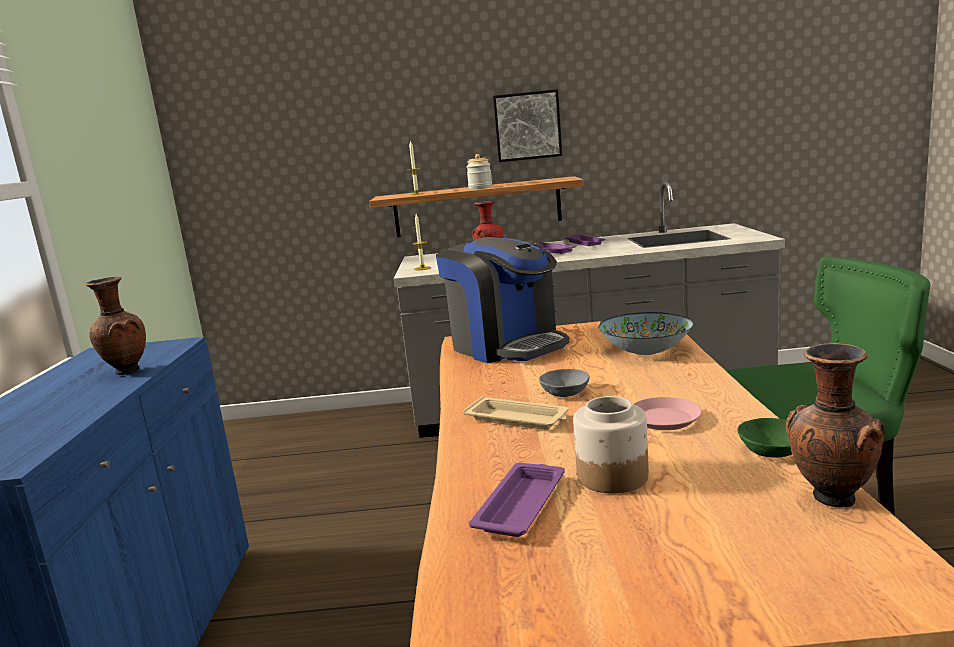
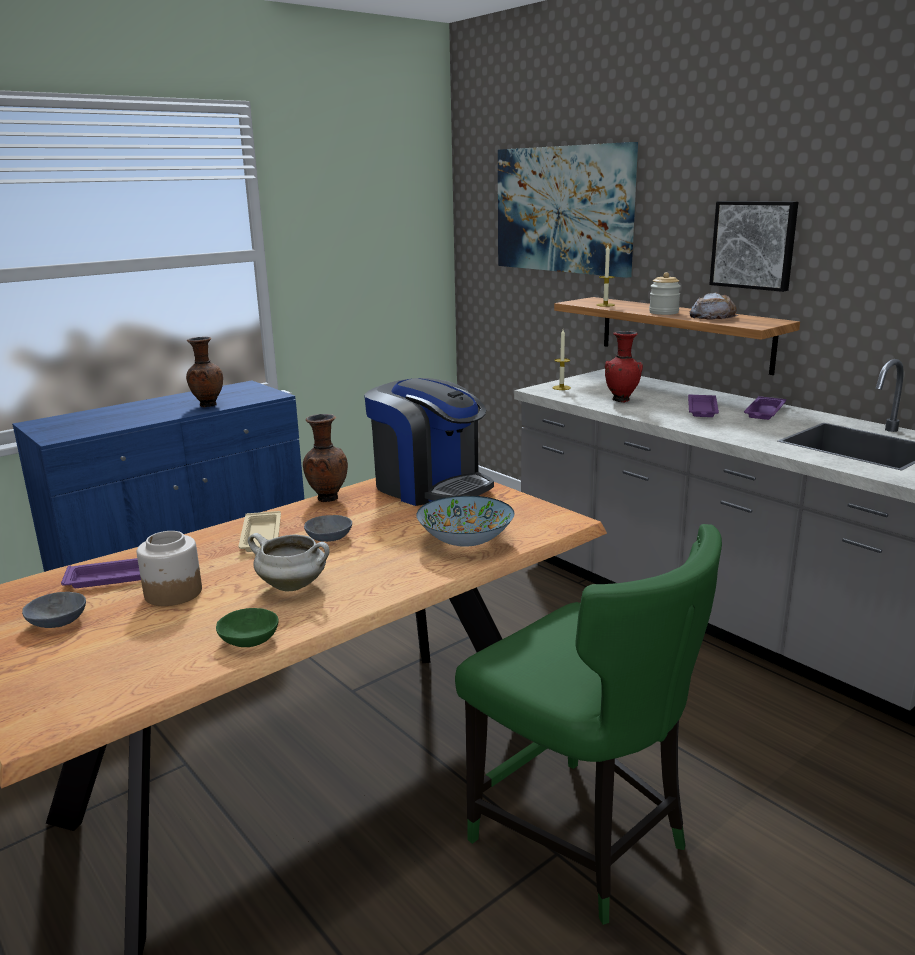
camera: 50 degrees right, 5 degrees up
(325, 122) = (563, 209): none -> picture
(506, 345) = (430, 486): coffee machine -> coffee machine turned 60 degrees counterclockwise
(519, 183) = (712, 316): none -> bread
(617, 557) = (56, 622): none -> grey bowl
(664, 419) = (294, 586): pink plate -> white cooking pot
(830, 499) = (166, 676): brown vase -> brown vase (327, 498)

